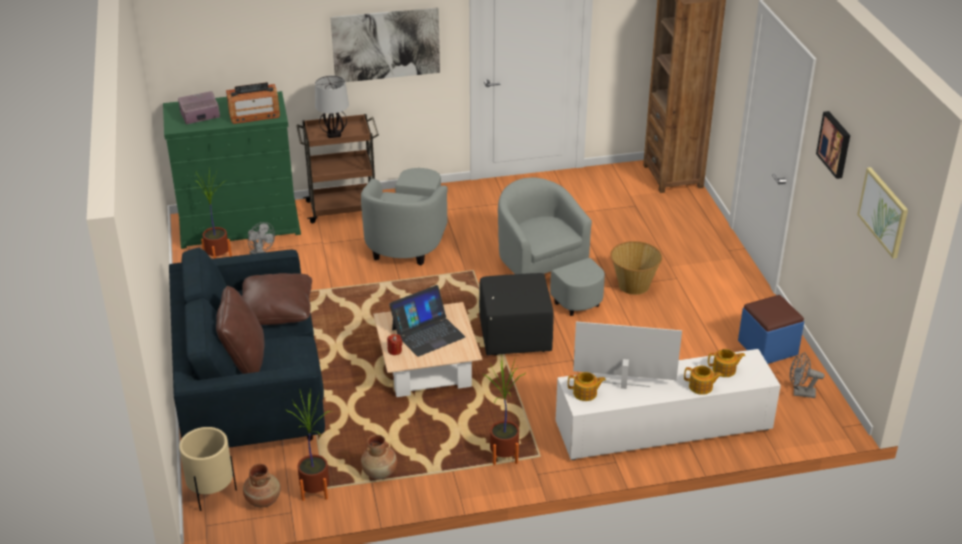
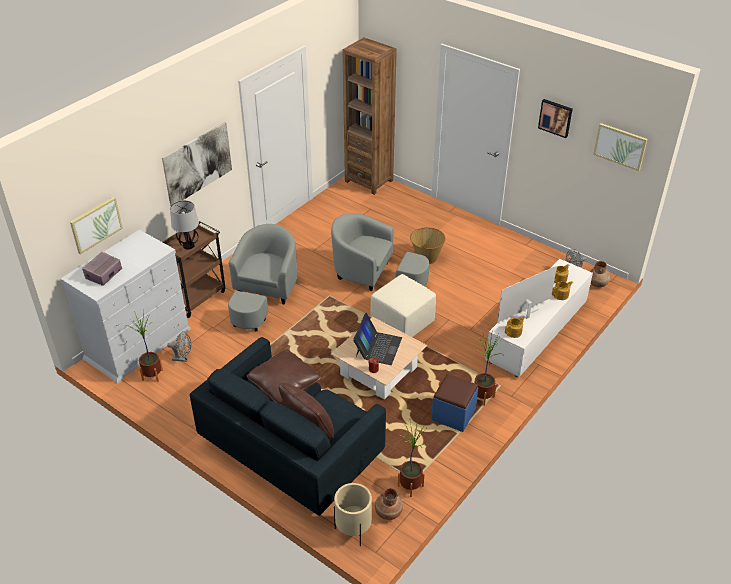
camera: 40 degrees left, 5 degrees up
(223, 61) = (96, 224): none -> picture
(240, 224) = (138, 344): green dresser -> white dresser
(254, 115) = (144, 255): radio -> none
(380, 472) = (431, 450): brown vase -> brown vase (597, 283)
(407, 238) = (264, 295): grey armchair -> grey armchair turned 135 degrees counterclockwise
(514, 337) = (402, 323): black ottoman -> beige ottoman
(767, 347) = (531, 257): blue ottoman -> blue ottoman (453, 414)

